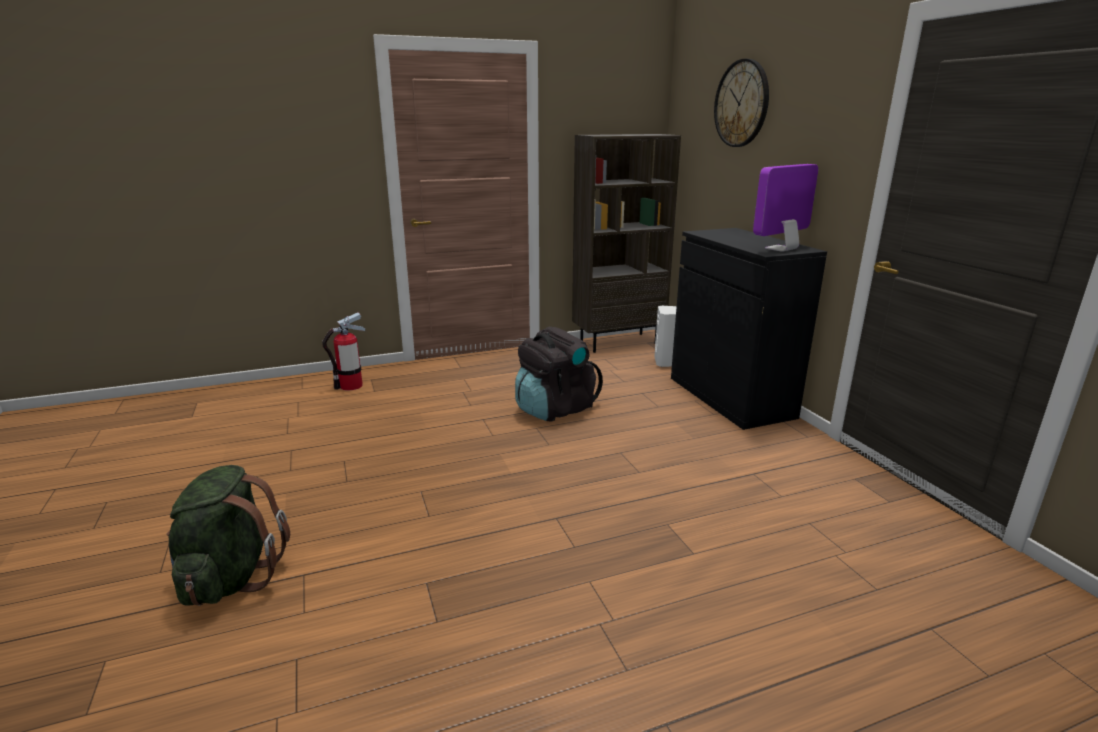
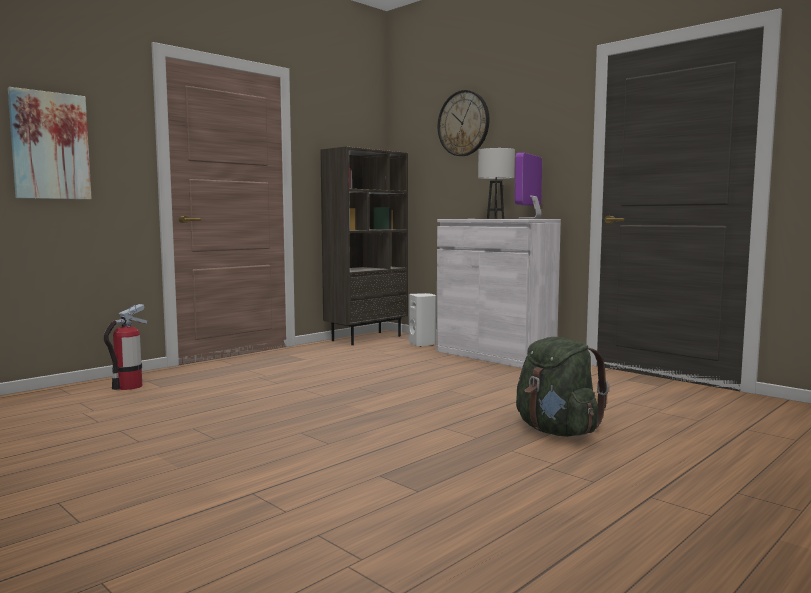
camera: 25 degrees left, 15 degrees down
(231, 577) = (173, 509): green backpack -> green backpack (557, 431)
(277, 159) = (50, 146): none -> picture
(554, 409) = (360, 376): black backpack -> none
(730, 397) = (494, 355): black cabinet -> white cabinet
(746, 240) = (495, 218): none -> white table lamp

